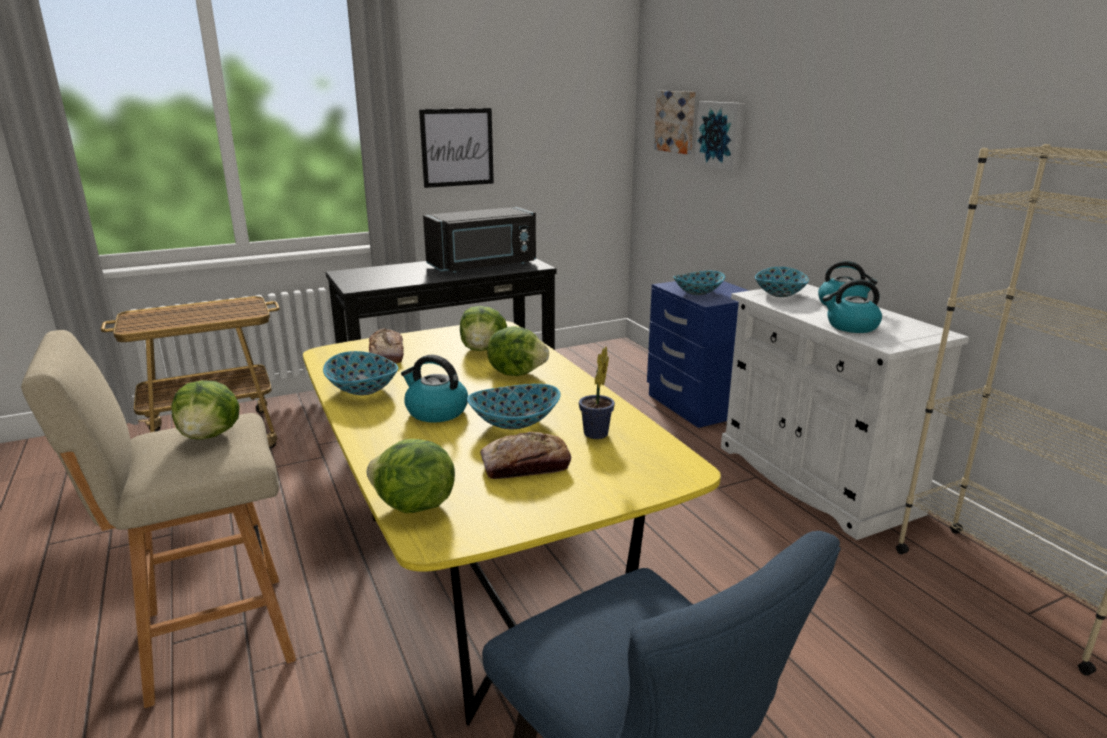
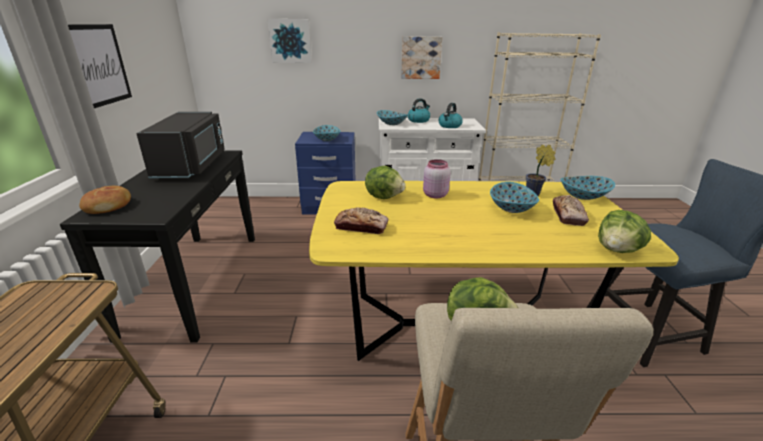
camera: 65 degrees left, 5 degrees up
(363, 389) = (429, 244): bowl -> bowl (583, 196)
(364, 272) = (108, 206): none -> bread
(435, 411) = (485, 226): kettle -> none
(517, 372) = (434, 195): lettuce -> pink jar
(676, 121) = (239, 34): picture -> picture (420, 57)

